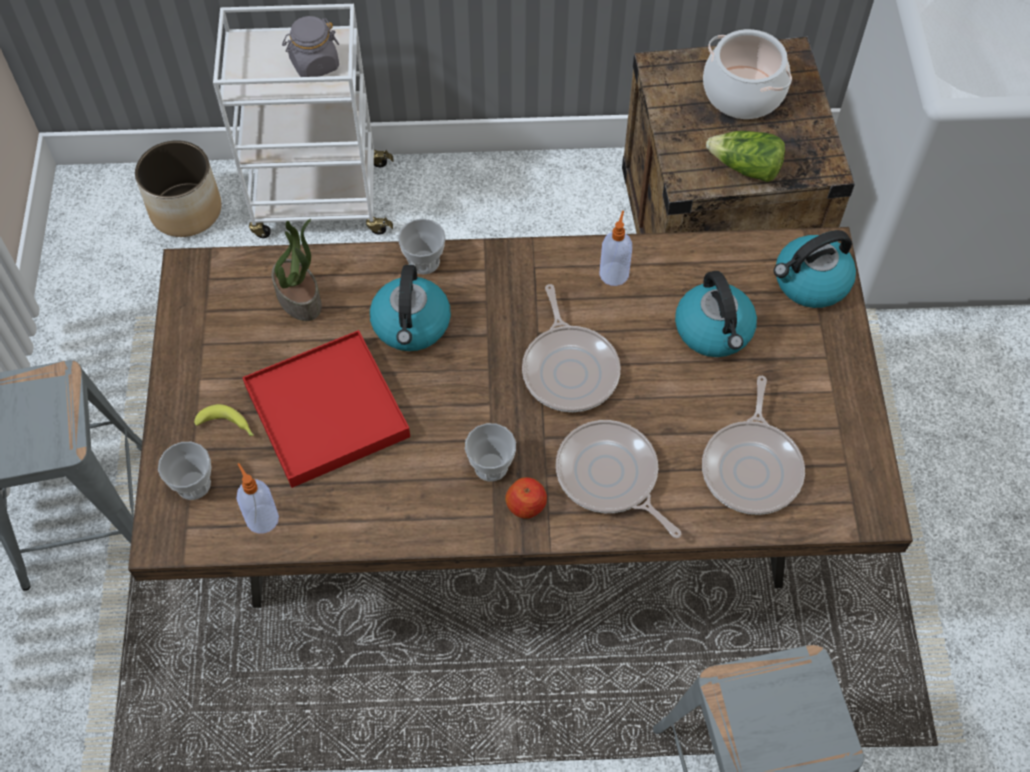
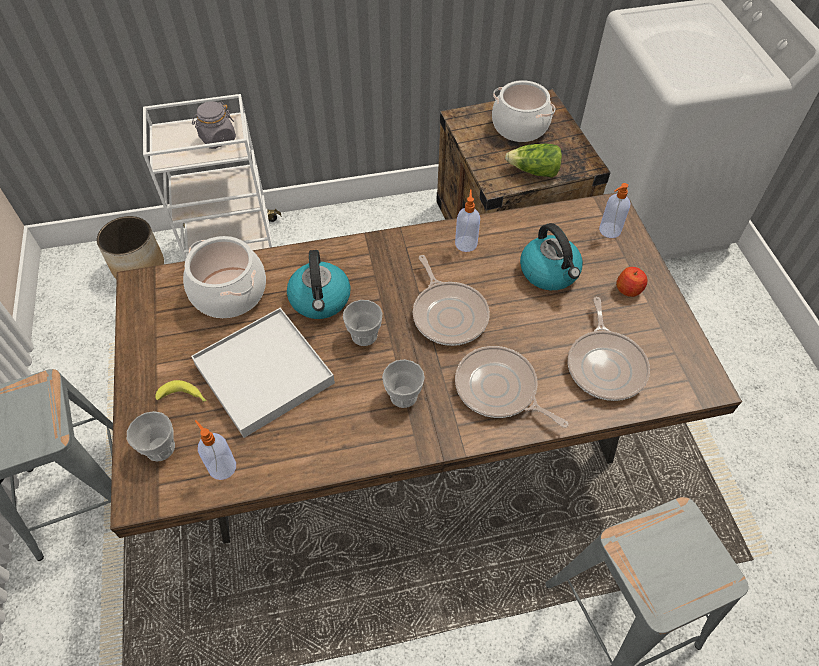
camera: 10 degrees left, 5 degrees down
(300, 298) = (230, 293): potted plant -> cooking pot
(327, 412) = (264, 374): red tray -> white tray
(424, 261) = (322, 254): cup -> cup (364, 335)
(526, 505) = (438, 421): apple -> apple (629, 289)
(810, 282) = (609, 230): kettle -> soap dispenser

